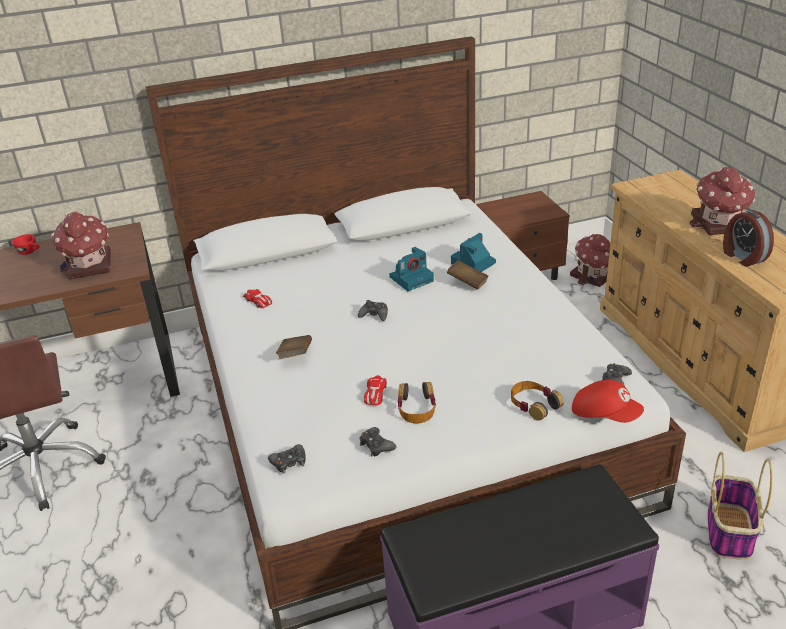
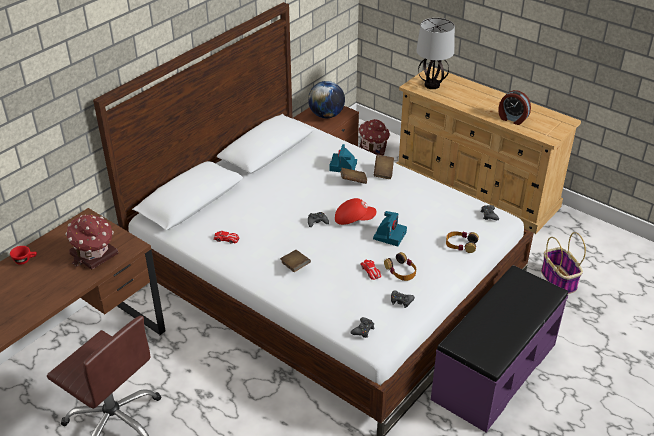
camera: 35 degrees left, 5 degrees up
(412, 278) = (315, 189): camera -> camera (389, 235)
(517, 284) = (383, 172): none -> brown book
(524, 209) = (326, 115): none -> globe
(605, 414) = (500, 236): red cap -> red cap (354, 219)
(660, 191) = (432, 85): none -> table lamp
(719, 224) = (483, 100): toy house -> none

